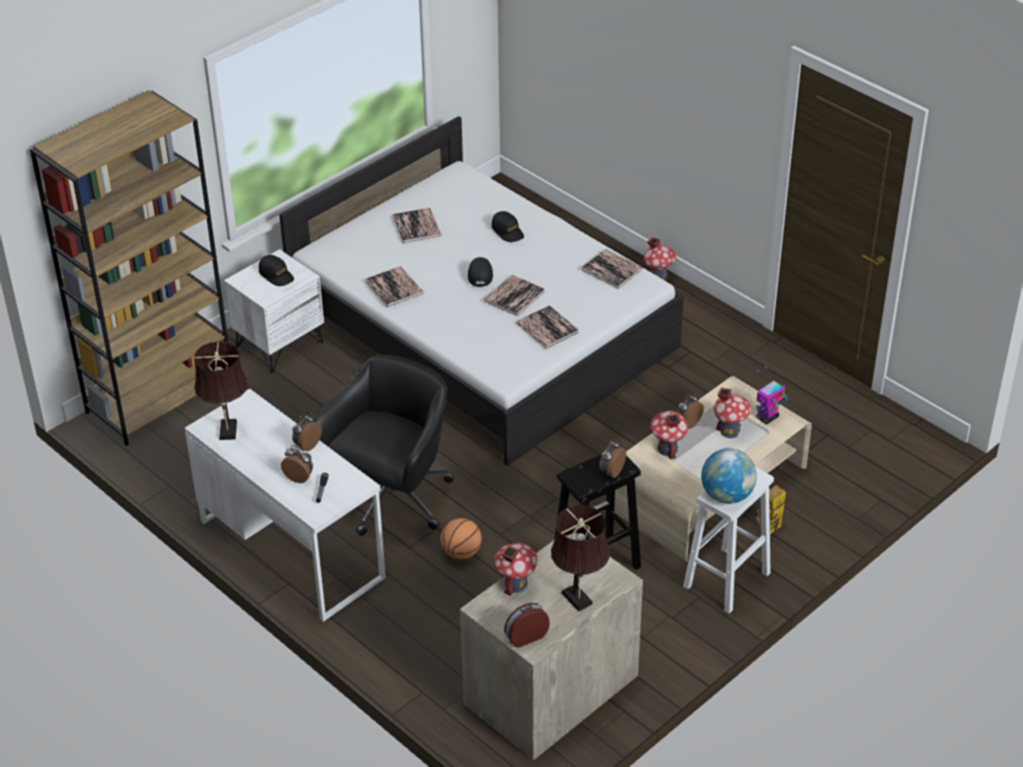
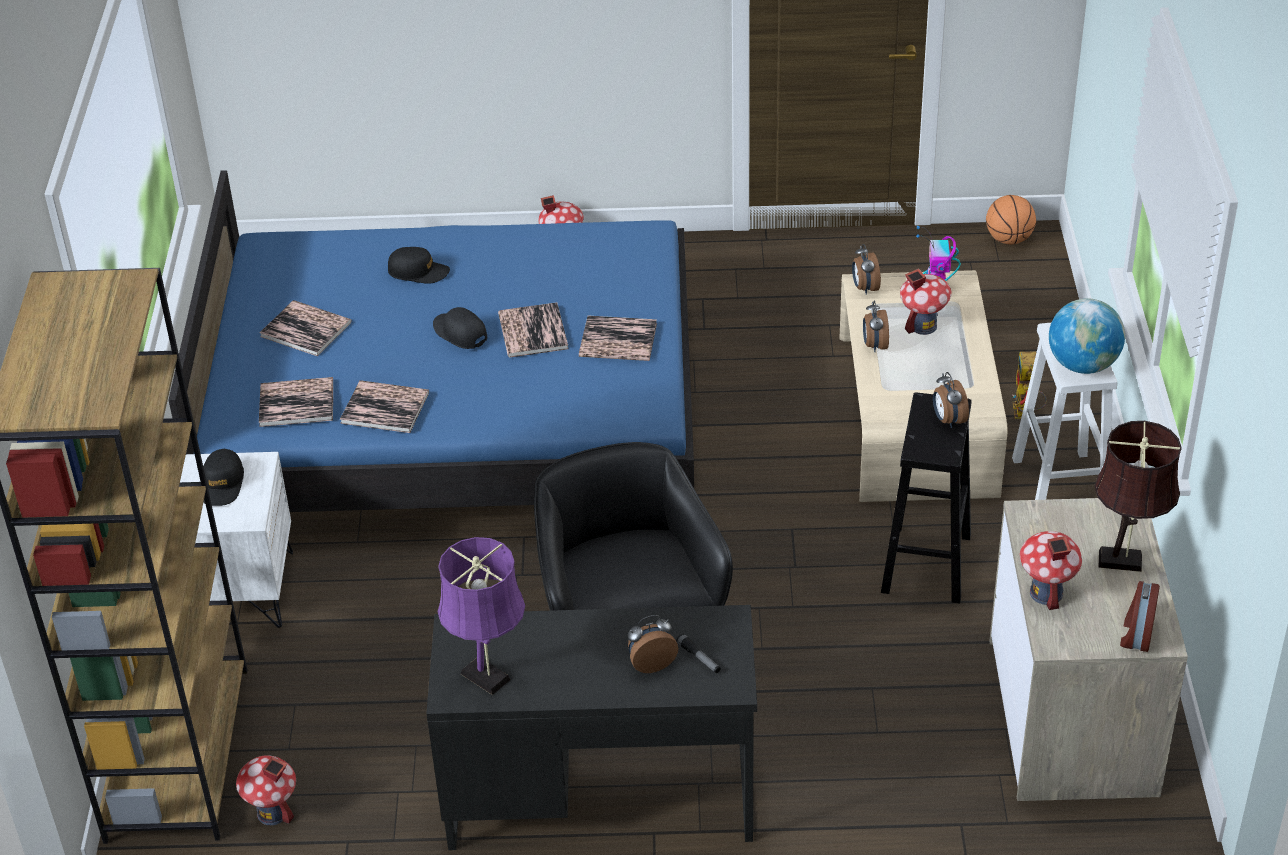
camera: 45 degrees left, 0 degrees up
(227, 432) = (488, 679): brown table lamp -> purple table lamp
(276, 275) = (222, 484): black cap -> black cap turned 90 degrees clockwise
(292, 548) = (599, 794): white desk -> black desk
(306, 445) = (603, 624): alarm clock -> alarm clock (864, 288)
(461, 553) = (783, 655): basketball -> basketball (1009, 239)
(482, 330) = (456, 418): white bed -> blue bed
(611, 270) = (592, 241): book -> book (296, 403)
(667, 449) = (895, 383): toy house -> toy house (273, 813)

